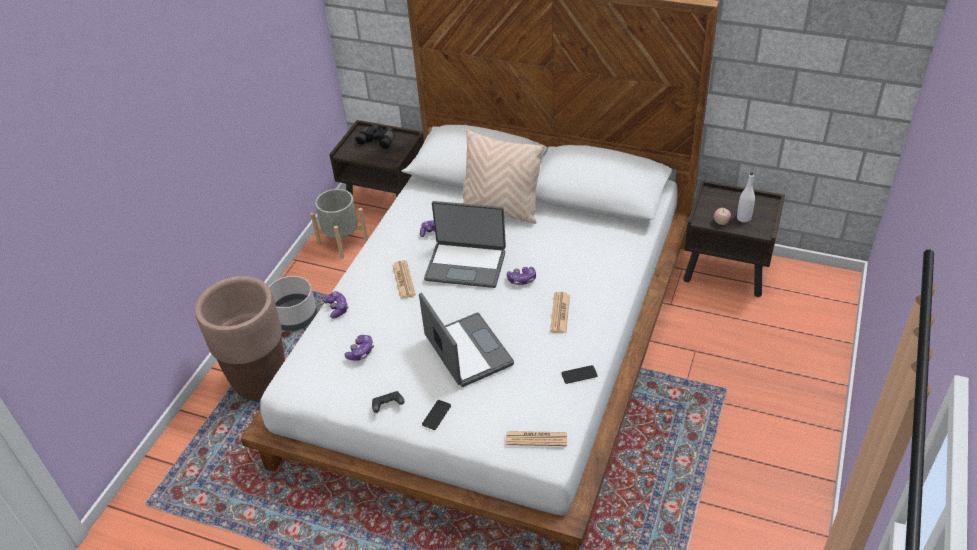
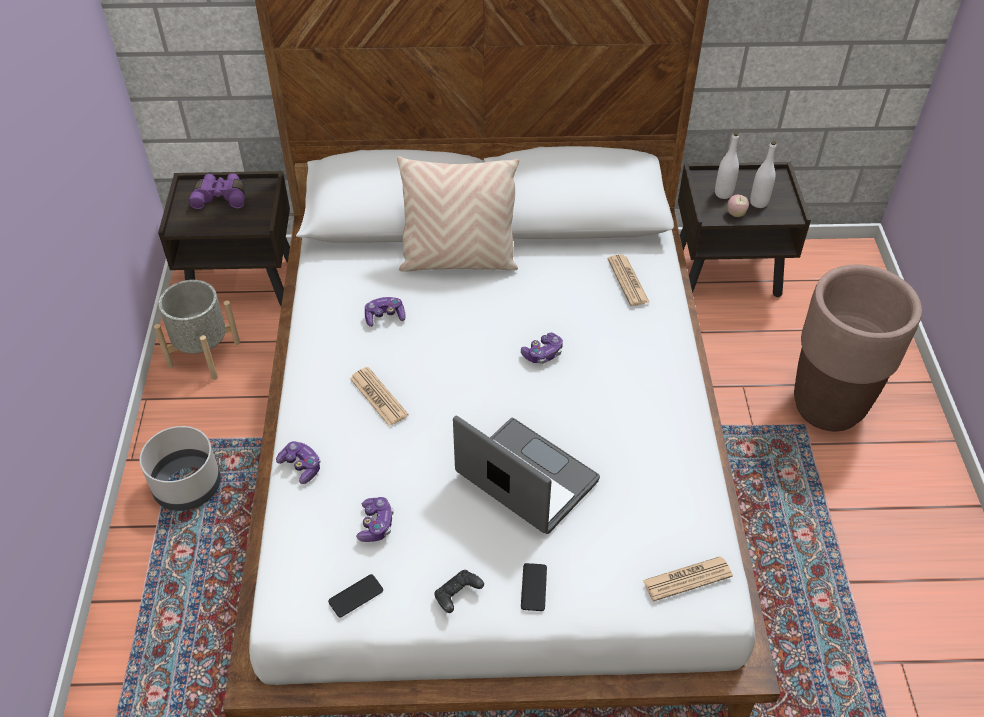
camera: 25 degrees left, 5 degrees up
(260, 382) = (181, 601): brown planter -> brown planter (827, 406)
(378, 140) = (221, 197): black binoculars -> purple binoculars
(466, 265) = (455, 351): laptop -> none
(560, 313) = (618, 388): newspaper -> newspaper (628, 281)
(579, 375) = (690, 469): phone -> phone (356, 596)
(720, 206) = (723, 193): none -> white bottle

